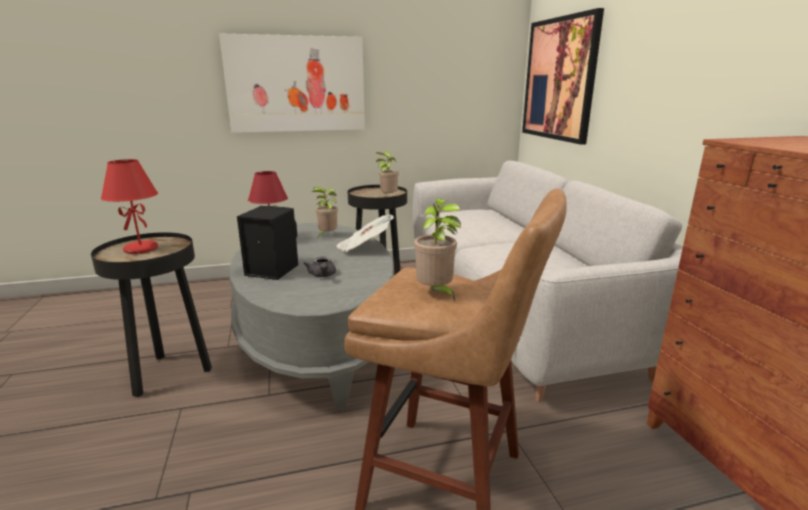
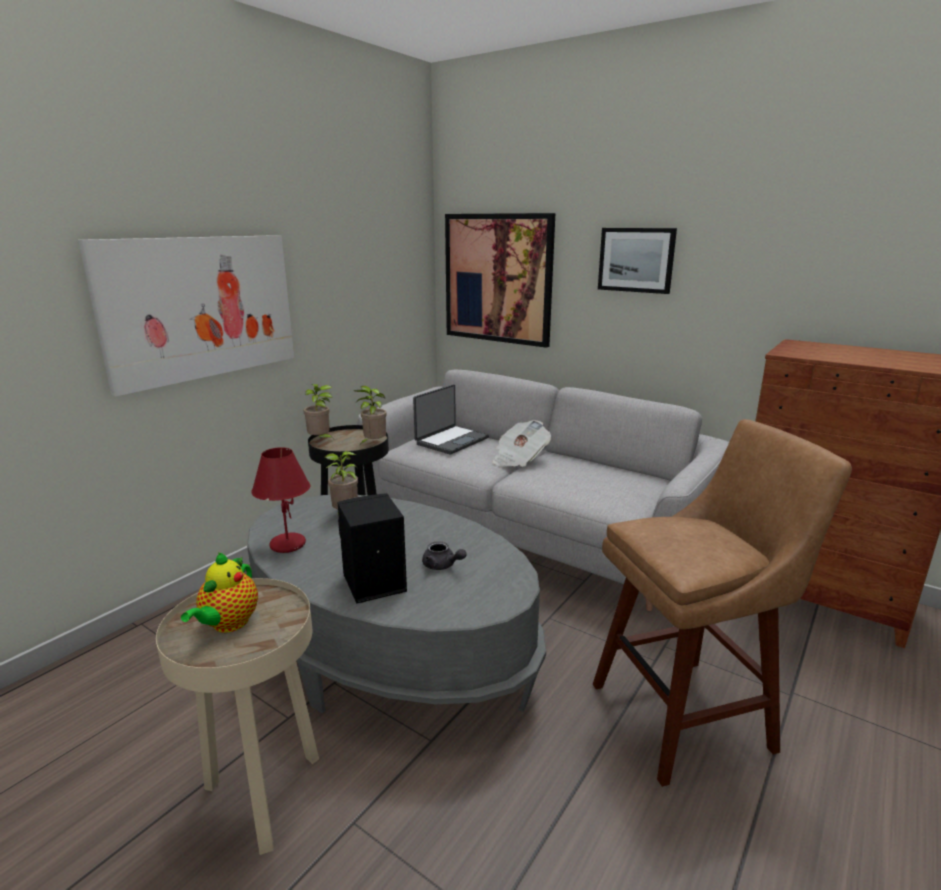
camera: 40 degrees left, 0 degrees up
(141, 249) = (228, 624): red table lamp -> teapot
(170, 374) = (265, 796): black side table -> beige side table
(364, 248) = (417, 516): newspaper -> newspaper (519, 459)
(436, 294) = (703, 540): potted plant -> potted plant (320, 440)
(473, 215) = (451, 441): none -> laptop
(662, 48) = (636, 260): none -> picture

